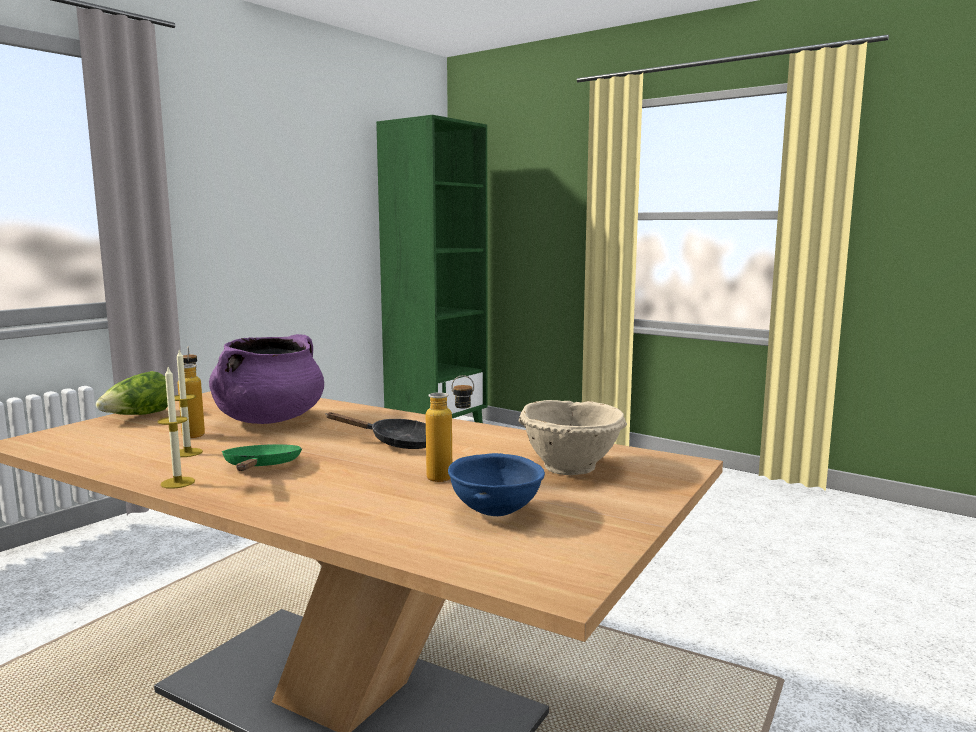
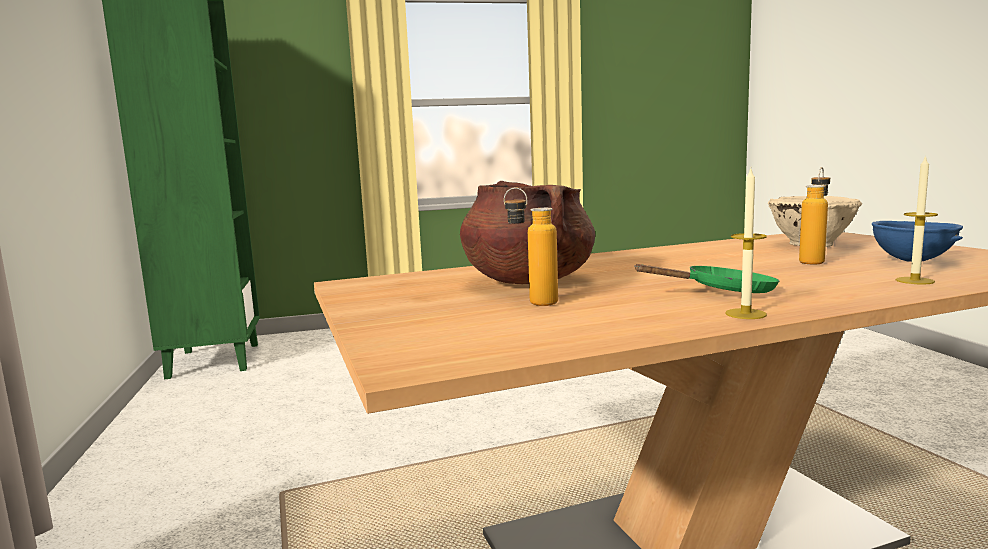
camera: 50 degrees left, 0 degrees up
(138, 416) = (387, 316): lettuce -> none
(187, 452) = (621, 307): candle -> candle (914, 281)
(261, 468) = (722, 292): green frying pan -> green frying pan turned 135 degrees clockwise
(270, 420) = (527, 281): purple cooking pot -> brown cooking pot
(398, 443) = (688, 262): black frying pan -> none

